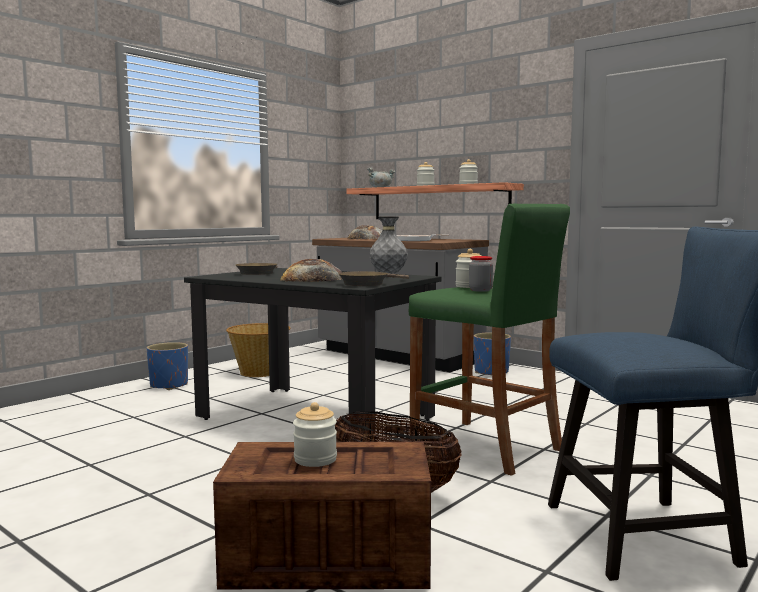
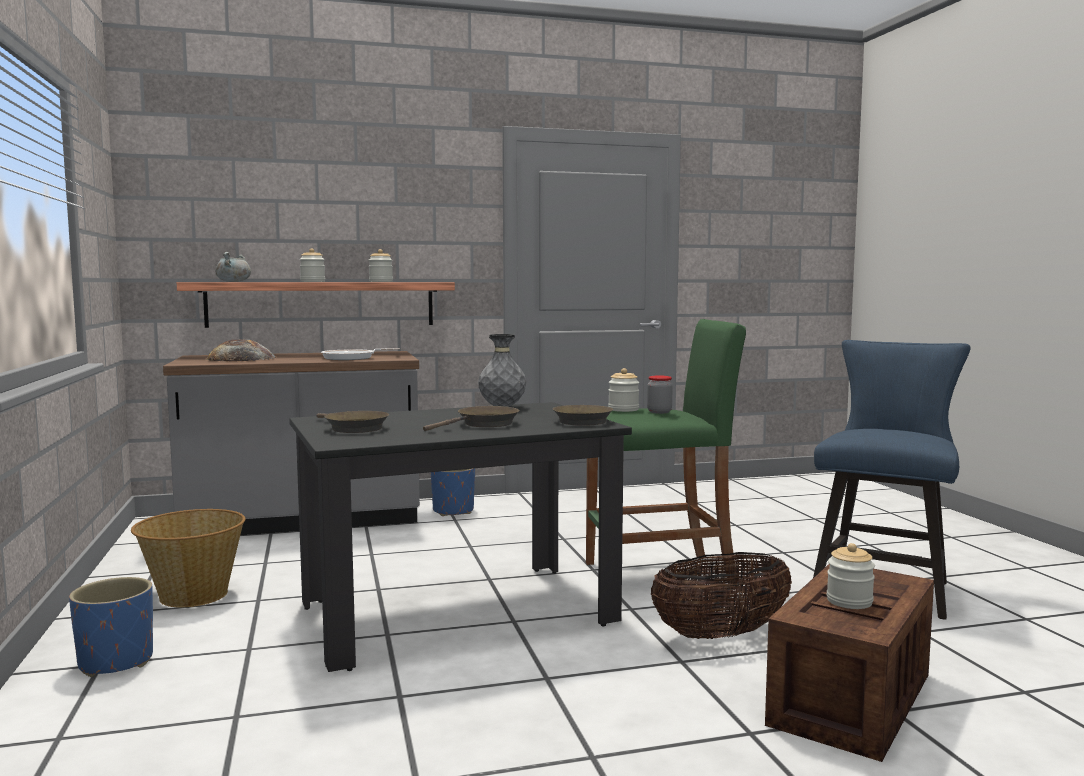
camera: 55 degrees left, 0 degrees up
(313, 278) = (484, 424): bread -> brown frying pan

